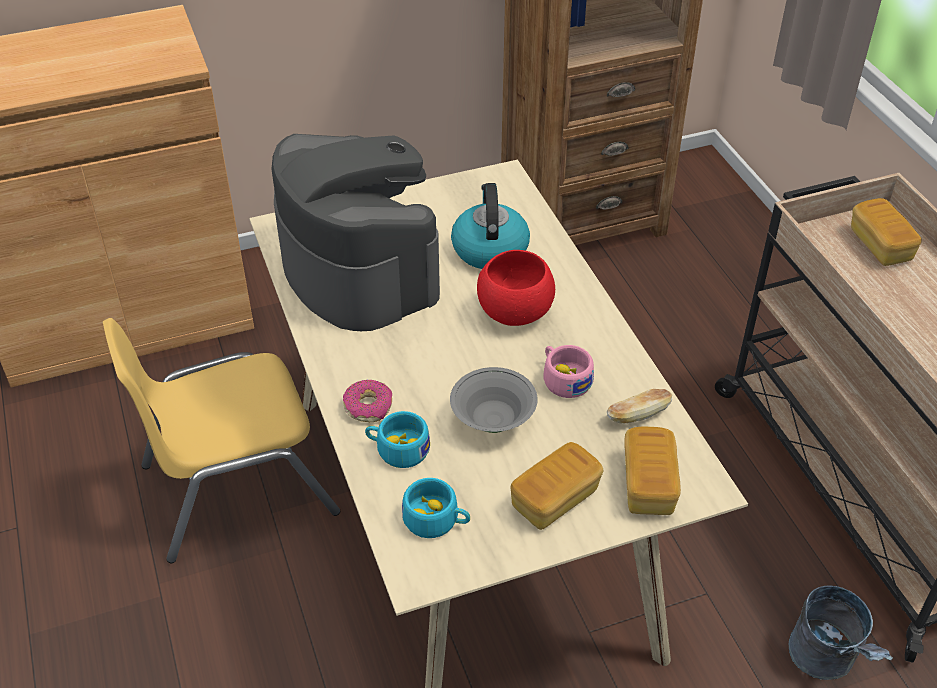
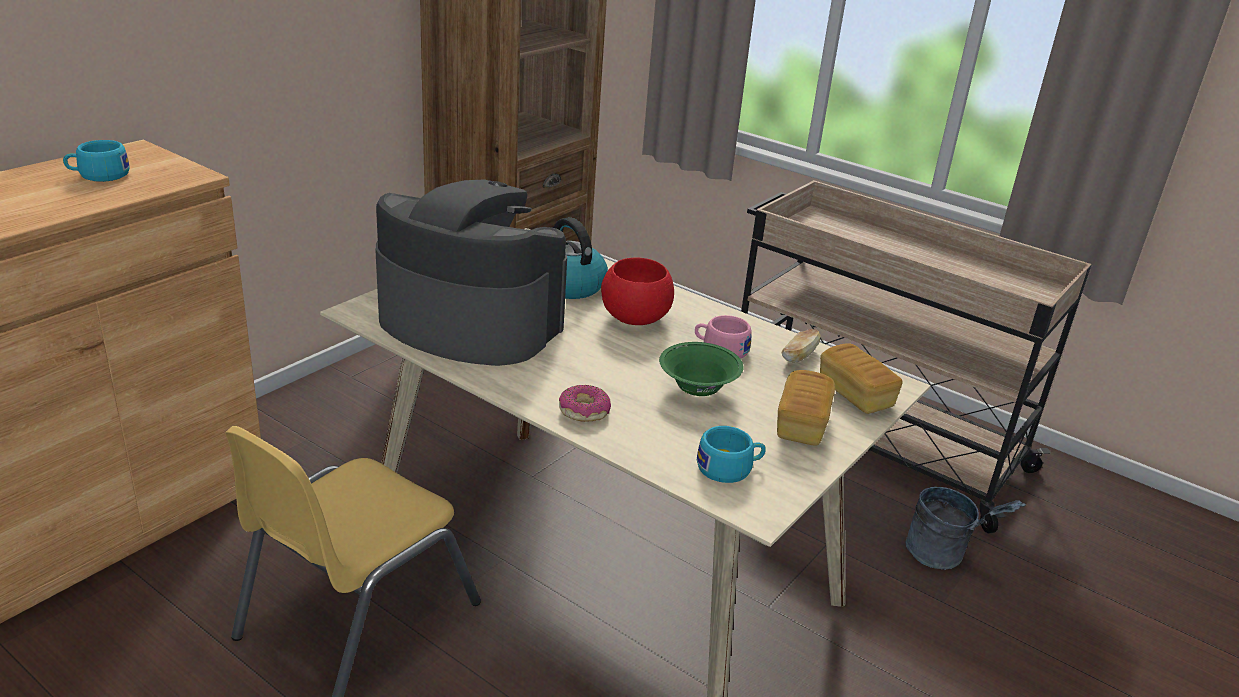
camera: 35 degrees left, 15 degrees down
(397, 449) = (642, 432): turquoise cup -> turquoise cup (98, 175)
(493, 421) = (698, 390): grey bowl -> green bowl
(880, 245) = (833, 229): bread -> none

